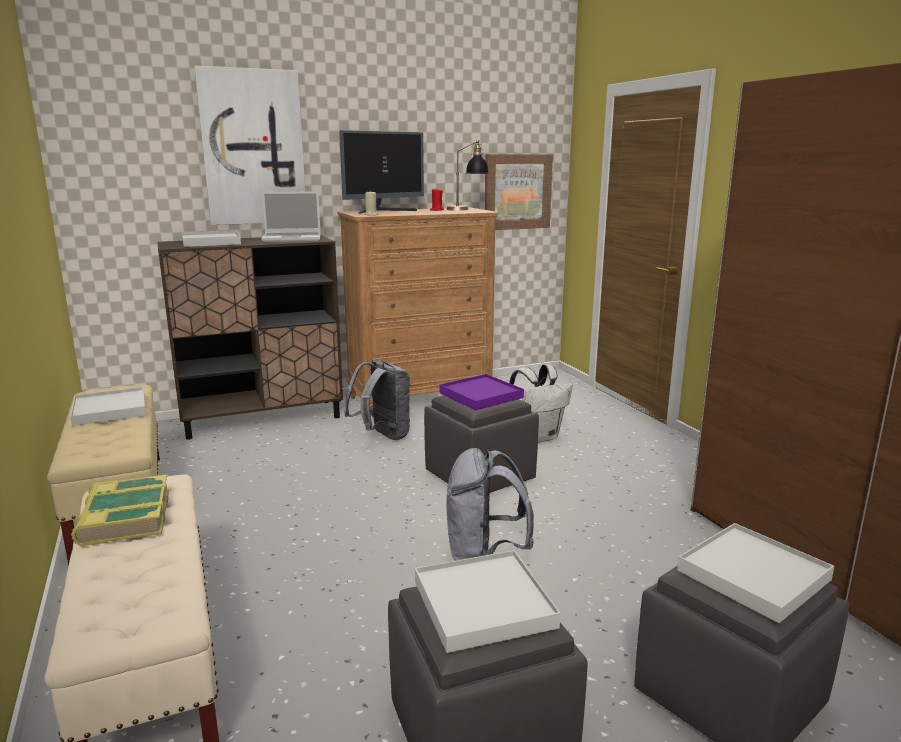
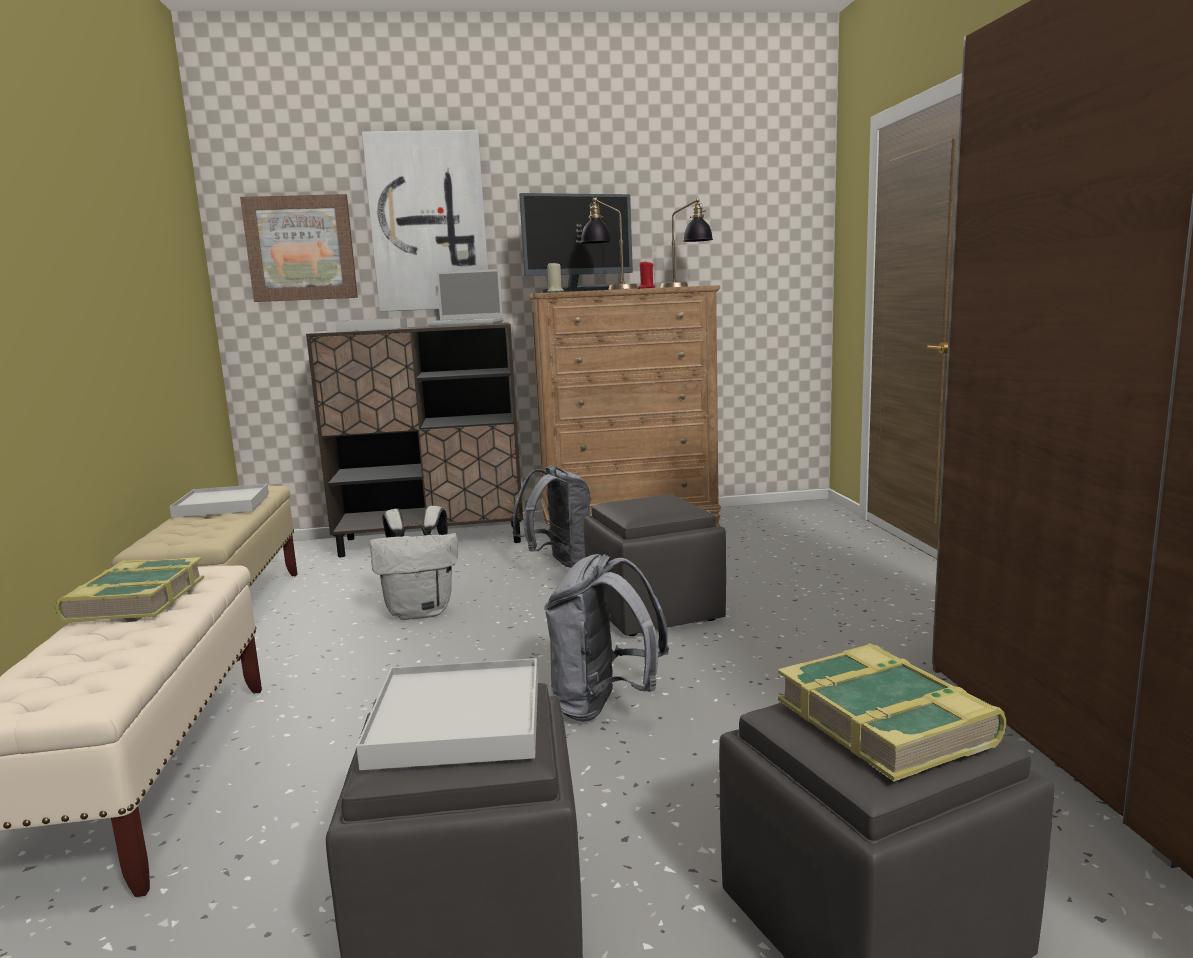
camera: 15 degrees right, 5 degrees down
(413, 213) = (610, 289): none -> table lamp
(481, 395) = (652, 502): purple tray -> none
(517, 192) = (761, 266): picture -> picture (301, 248)
(538, 437) = (756, 572): white backpack -> white backpack (421, 612)
(754, 575) = (885, 722): white tray -> book

